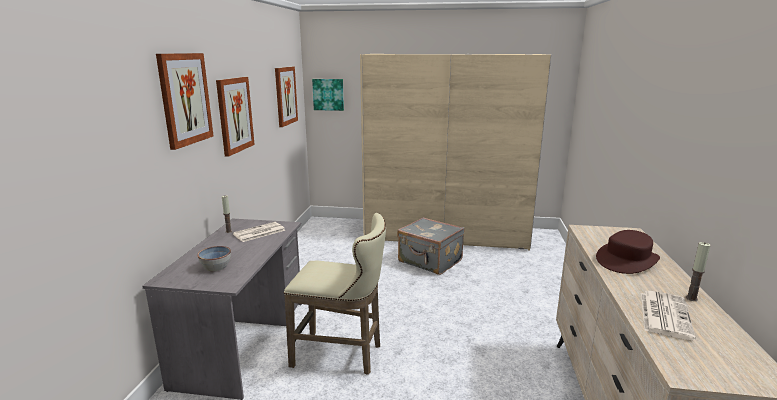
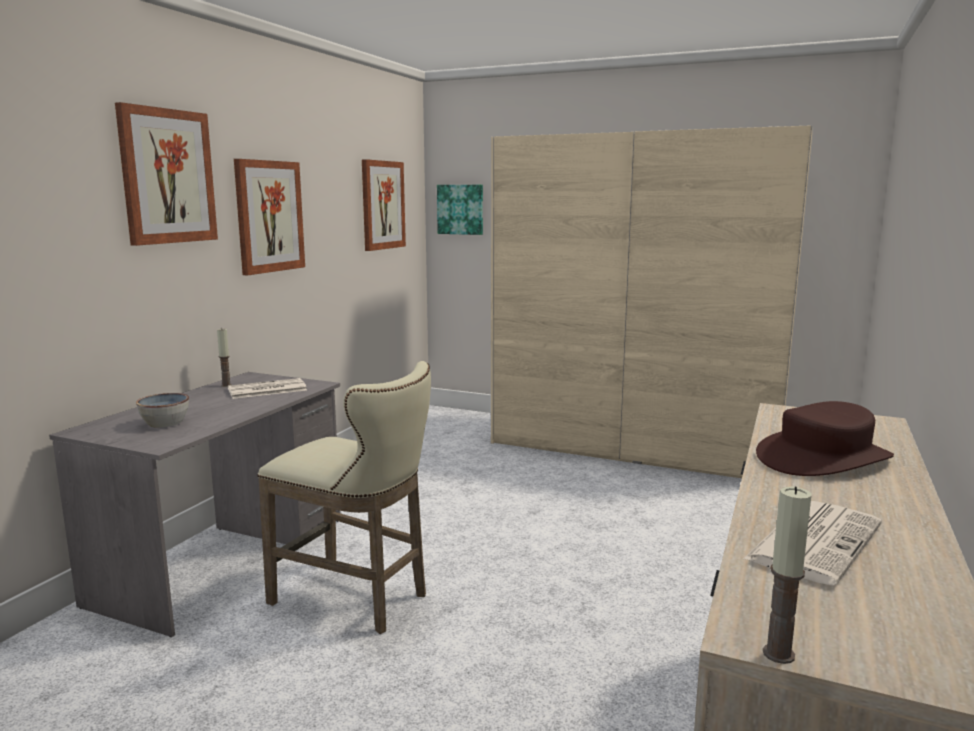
camera: 15 degrees right, 5 degrees down
(430, 261) = (583, 484): grey suitcase -> none
(691, 298) = (903, 525): candle -> candle (778, 654)

